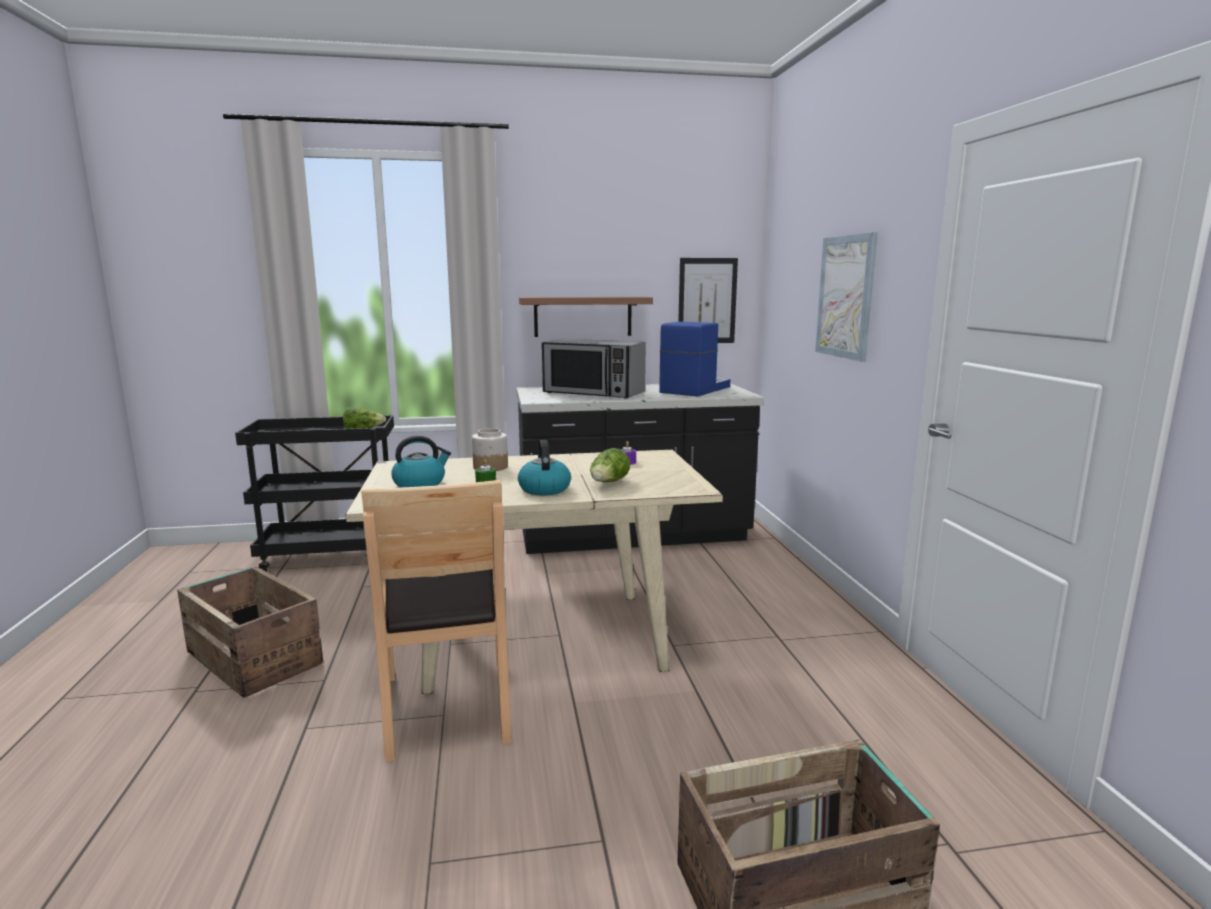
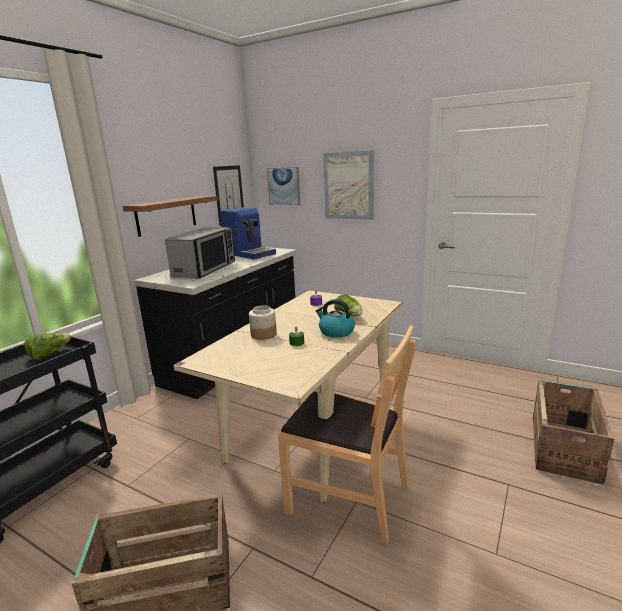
camera: 50 degrees left, 5 degrees up
(420, 483) = (265, 361): kettle -> none
(593, 393) = (205, 269): microwave -> microwave turned 45 degrees counterclockwise
(694, 389) = (249, 253): coffee machine -> coffee machine turned 150 degrees clockwise
(787, 294) = (284, 186): none -> picture

